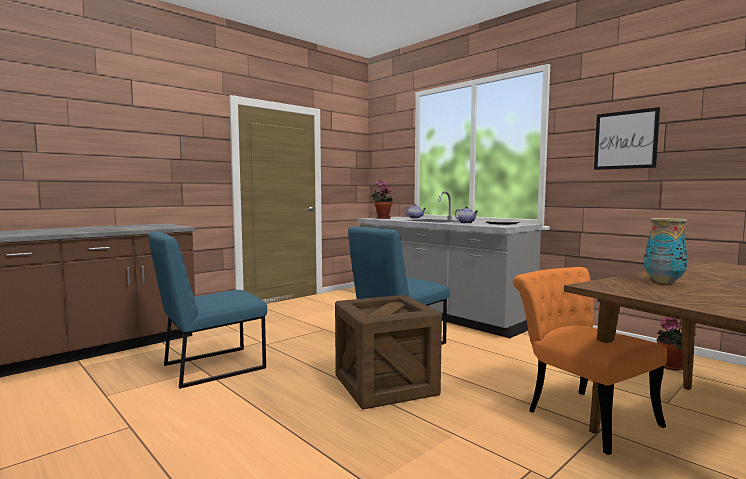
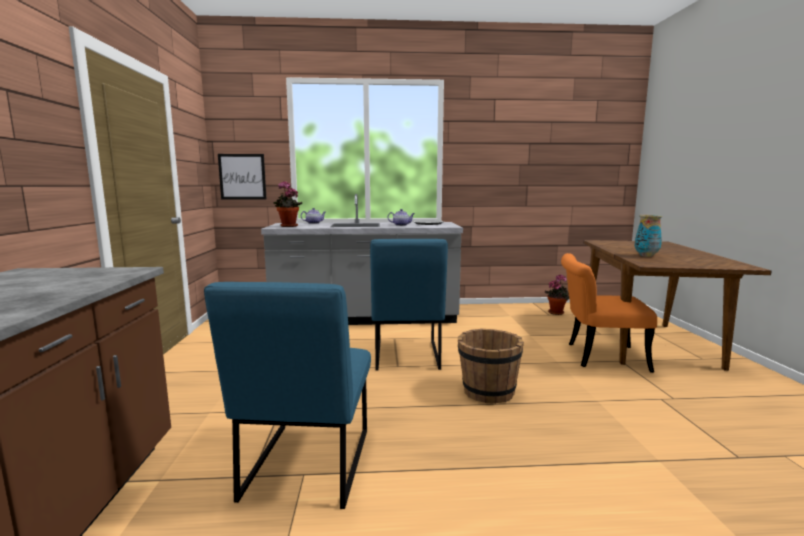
camera: 50 degrees left, 5 degrees up
(385, 385) = (487, 392): crate -> brown bucket
(625, 140) = (504, 153): picture -> picture (242, 176)

